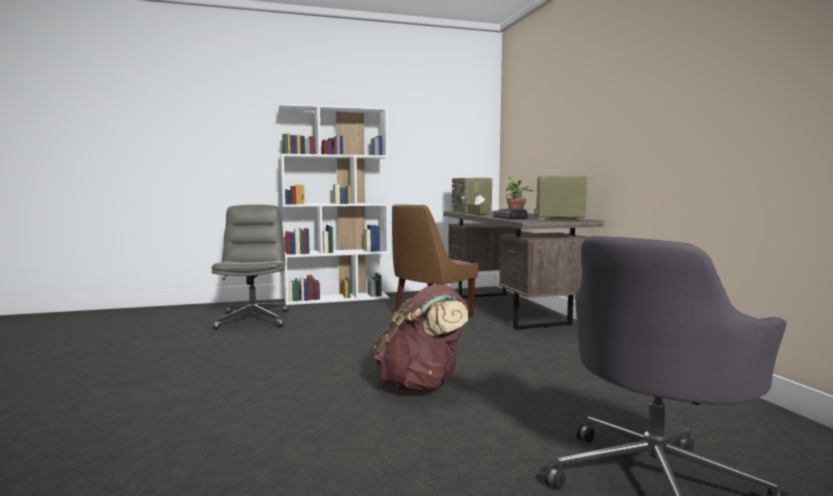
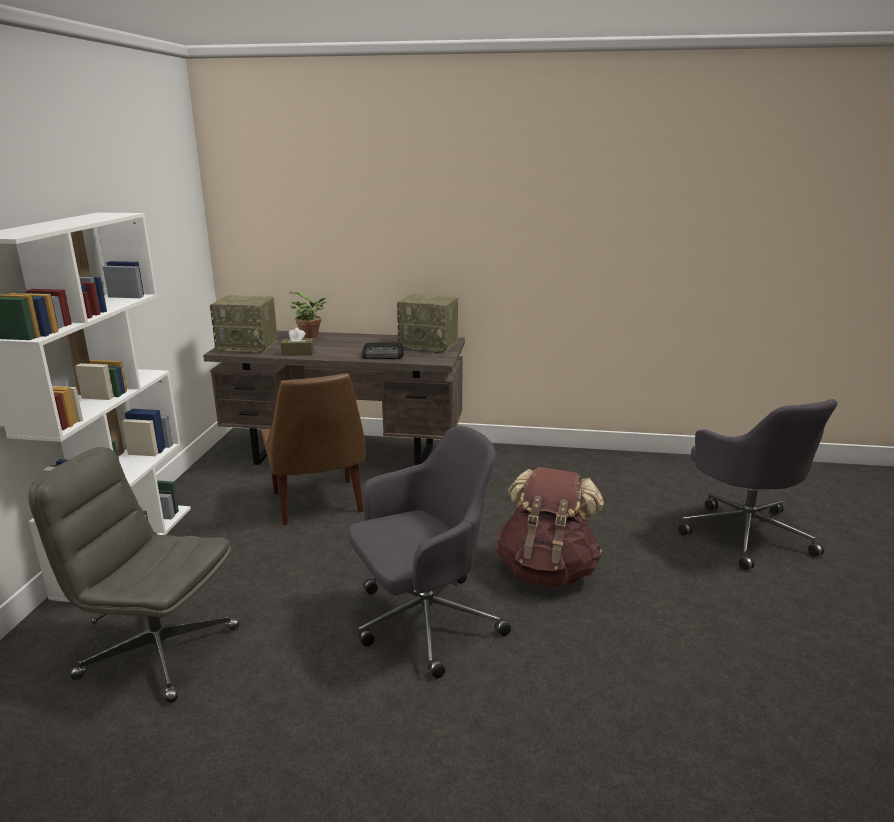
camera: 65 degrees left, 15 degrees up
(315, 361) = (423, 622): none -> grey office chair
(558, 219) = (429, 345): radio -> radio turned 105 degrees counterclockwise

